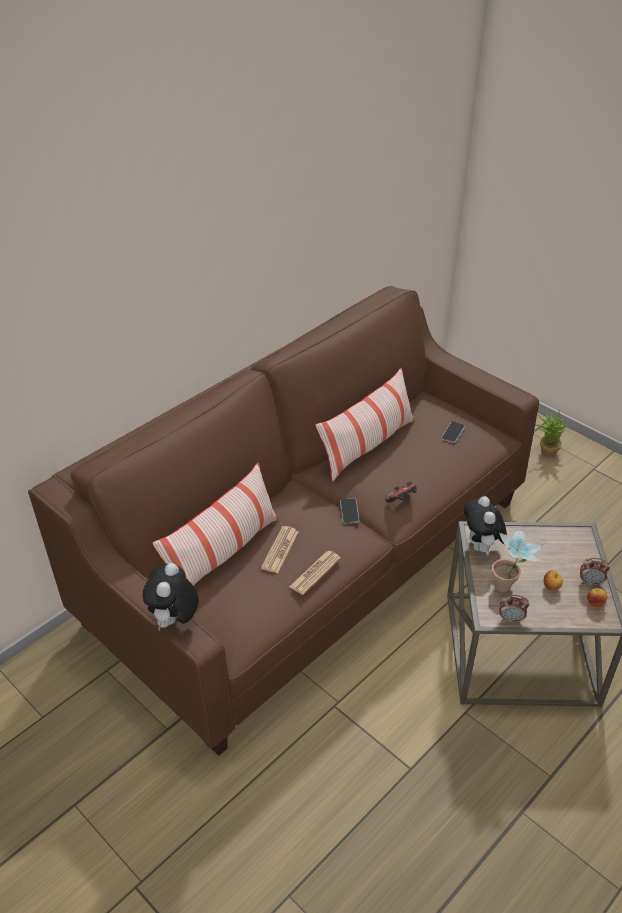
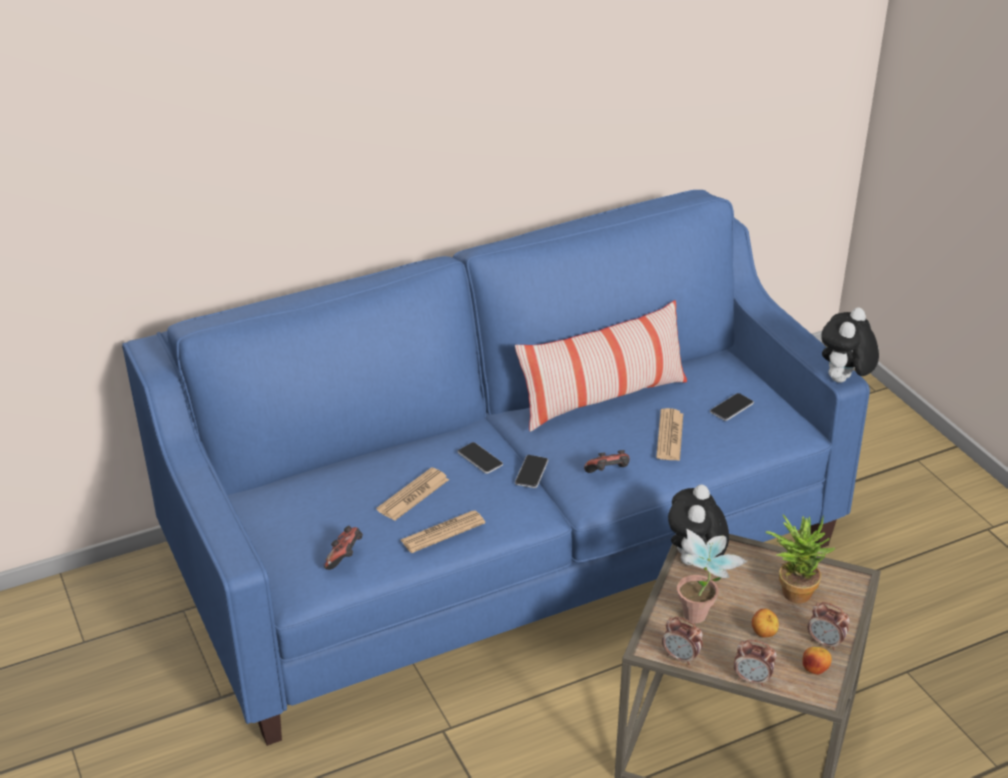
camera: 20 degrees right, 5 degrees down
(174, 621) = (225, 533): plush toy -> plush toy (843, 381)
(222, 553) = (340, 482): pillow -> none
(258, 612) = (345, 558): none -> game controller
(310, 510) = (480, 459): none -> phone
(310, 563) = (503, 551): brown sofa -> blue sofa
(425, 462) = (670, 436): none -> newspaper
(545, 451) = (925, 488): potted plant -> potted plant (793, 589)
(562, 622) = (752, 679): none -> alarm clock

